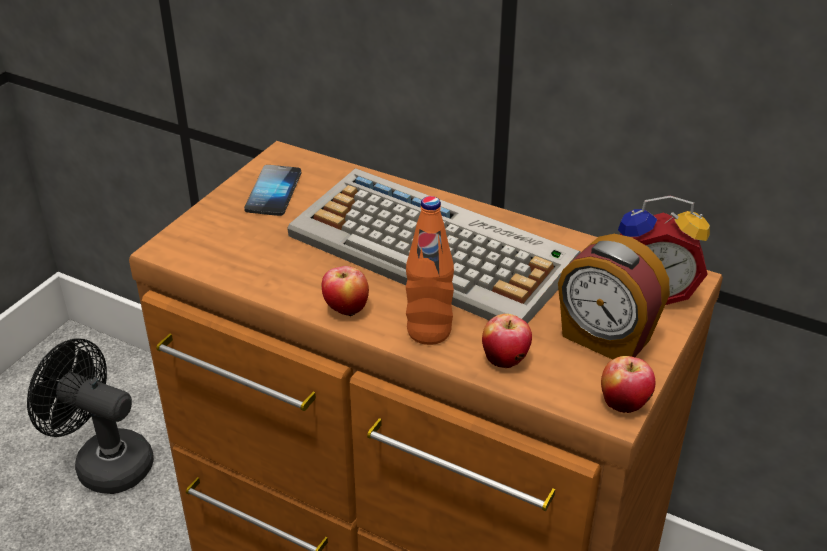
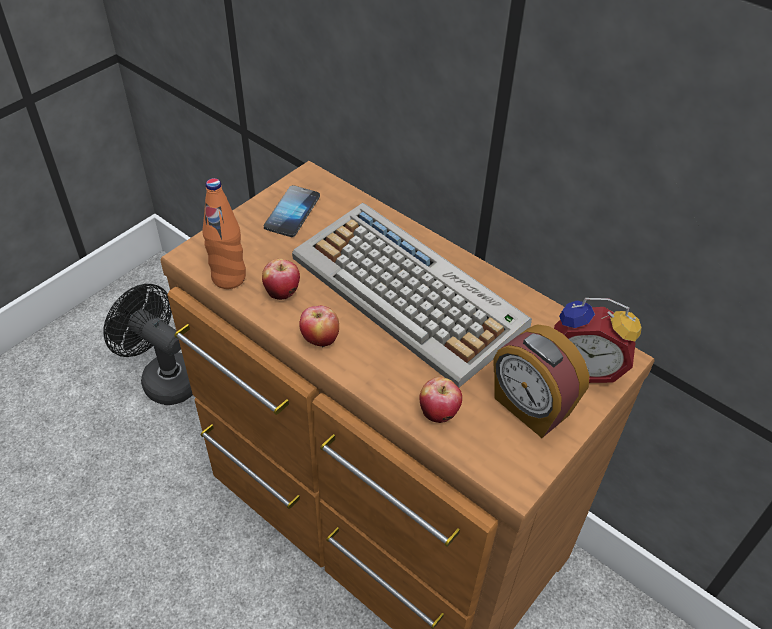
camera: 10 degrees right, 10 degrees up
(429, 331) = (383, 373): orange bottle -> orange bottle (229, 278)
(624, 404) = (528, 475): apple -> apple (282, 293)

